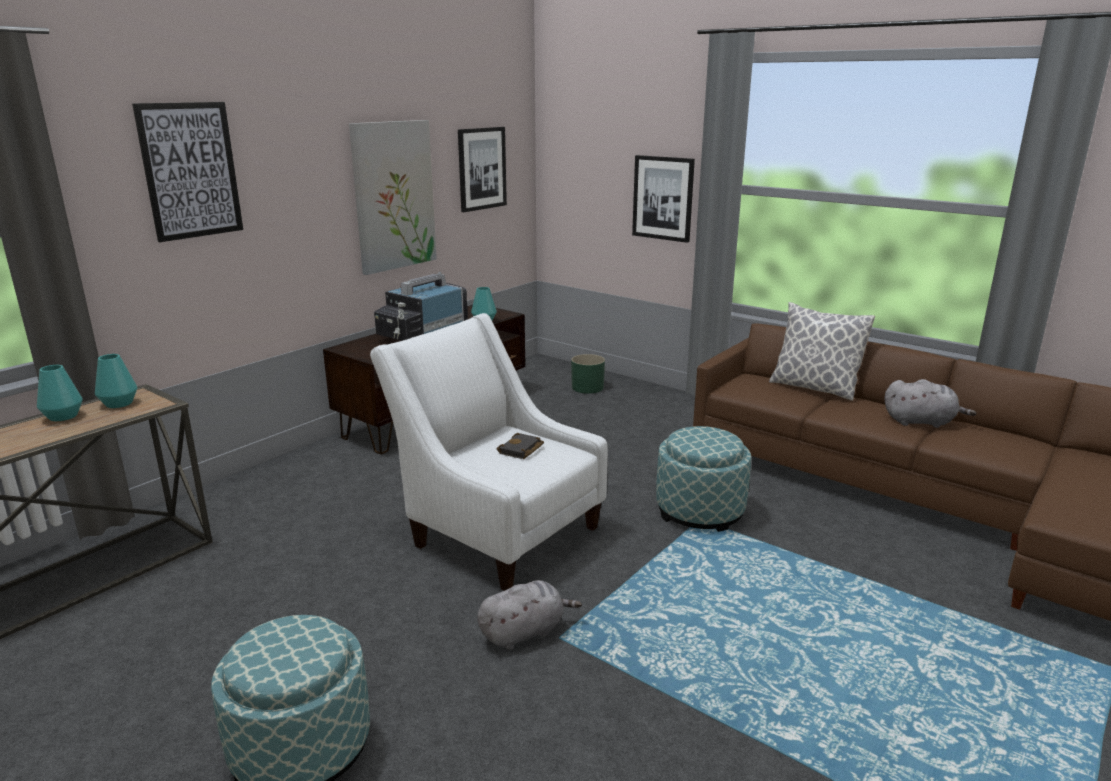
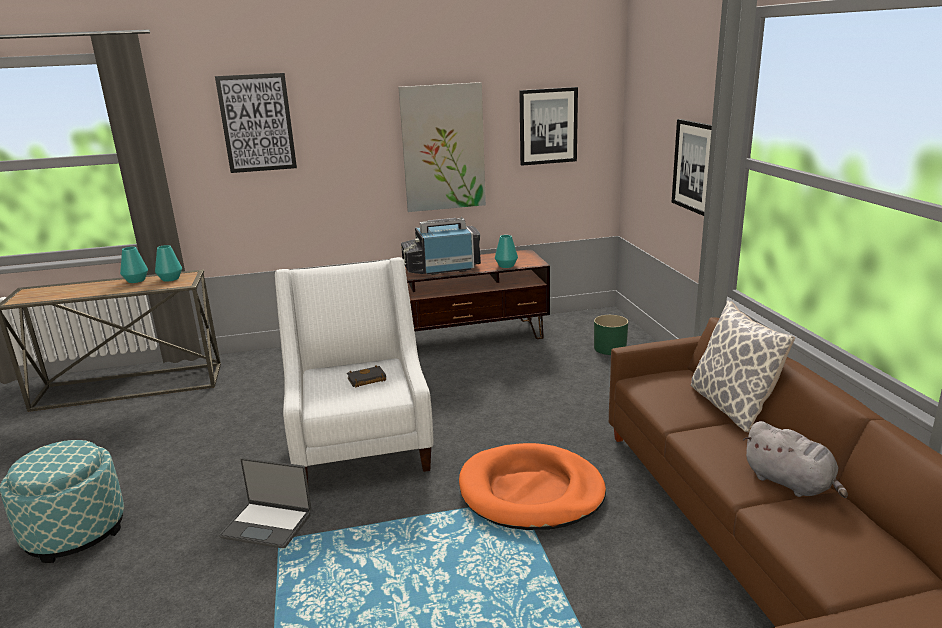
camera: 40 degrees right, 0 degrees up
(524, 632) = (268, 525): grey plush toy -> laptop
(700, 511) = (531, 492): ottoman -> orange dog bed

